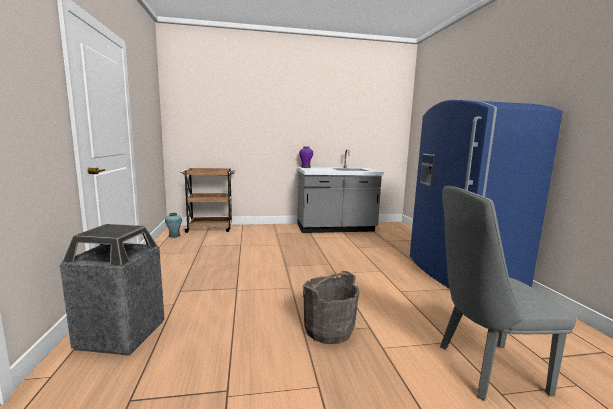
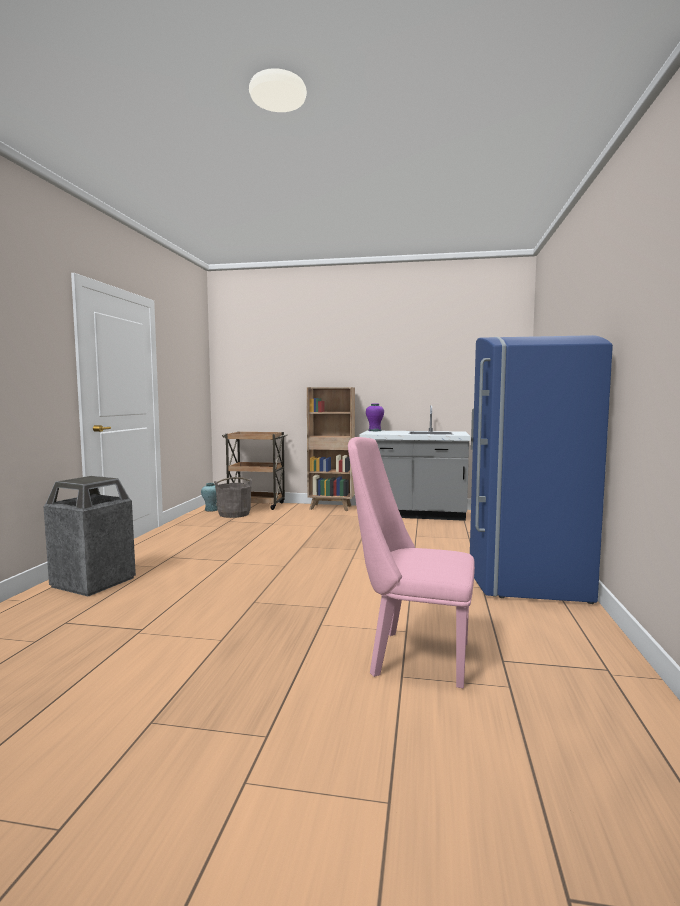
camera: 20 degrees right, 5 degrees down
(272, 227) = (331, 508): none -> brown bookcase
(328, 330) = (281, 603): grey bucket -> grey bucket (234, 514)
(482, 369) = (410, 656): grey chair -> pink chair

